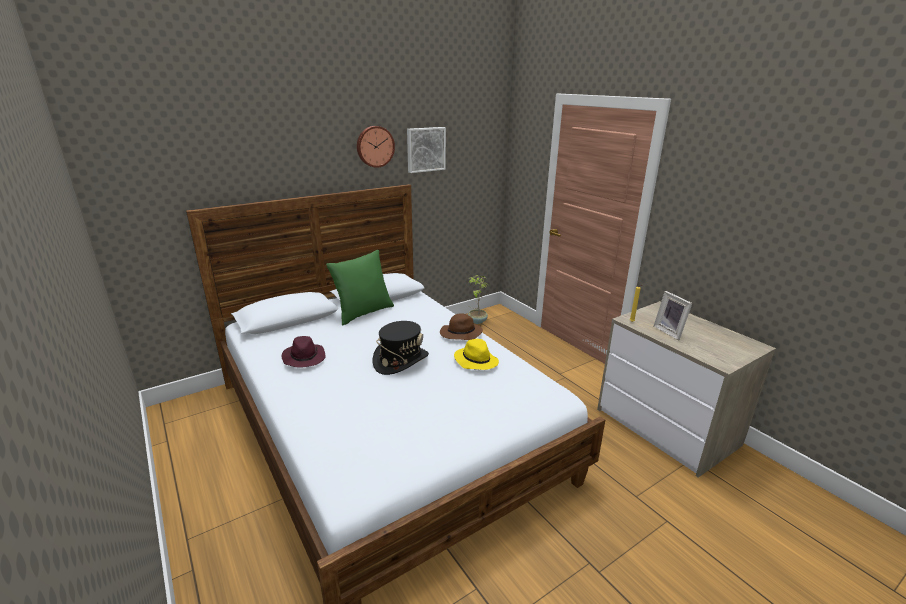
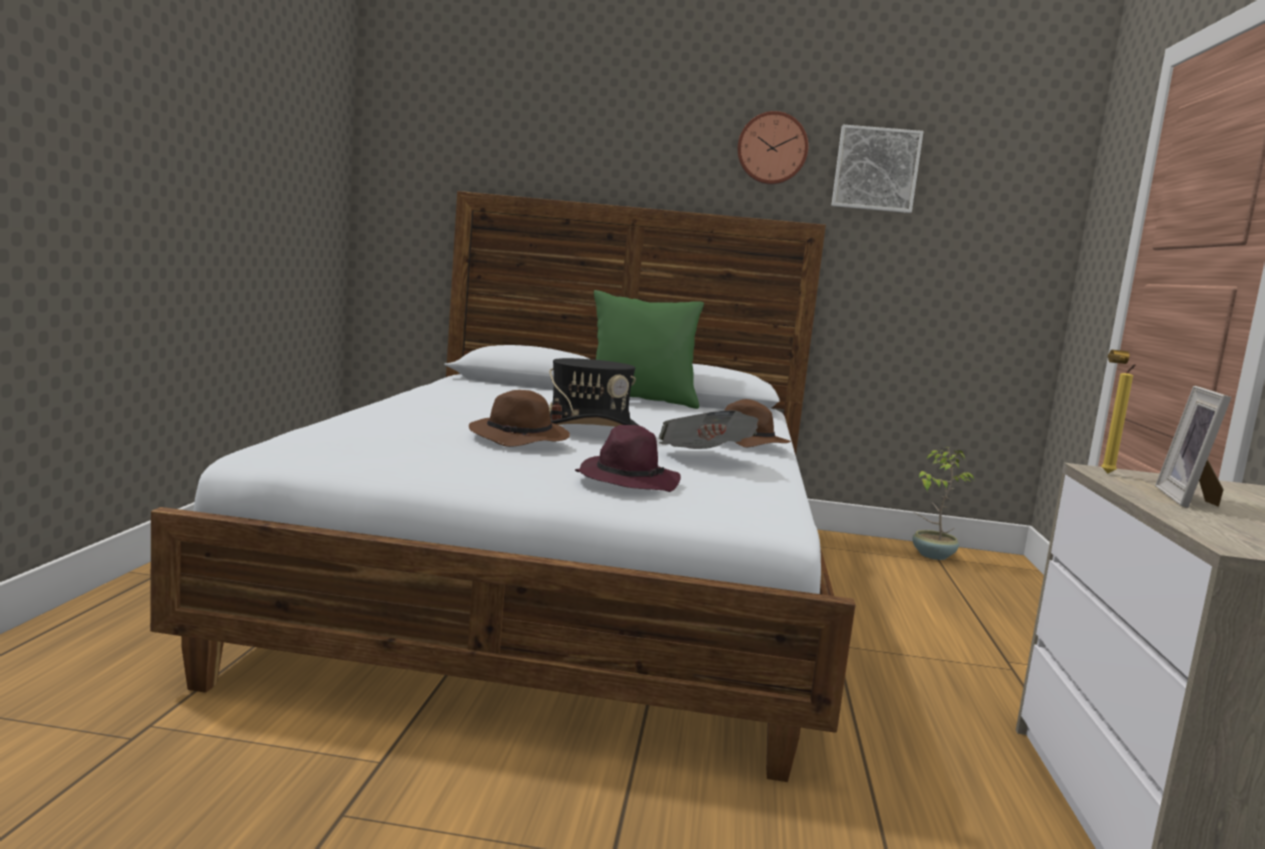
camera: 40 degrees right, 15 degrees down
(304, 358) = (475, 398): purple hat -> purple hat (626, 481)
(405, 394) = (520, 438): none -> brown hat
(475, 361) = (704, 459): yellow hat -> newspaper

